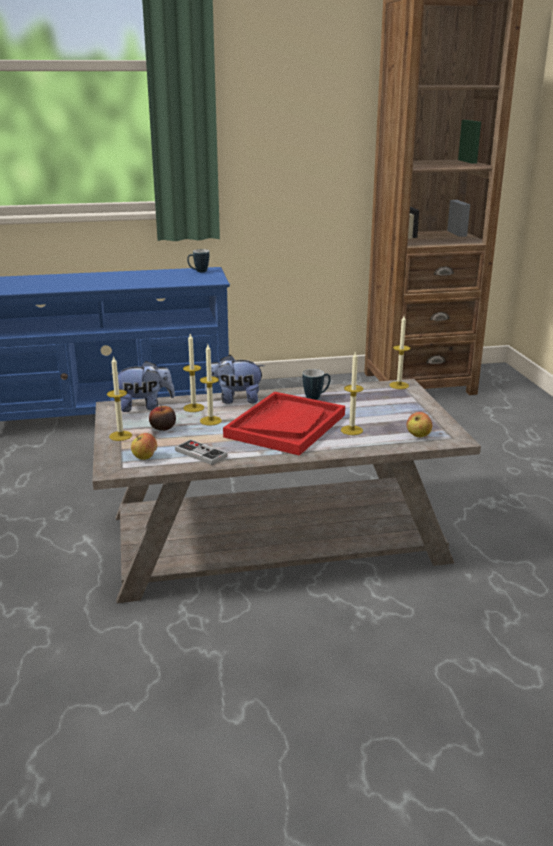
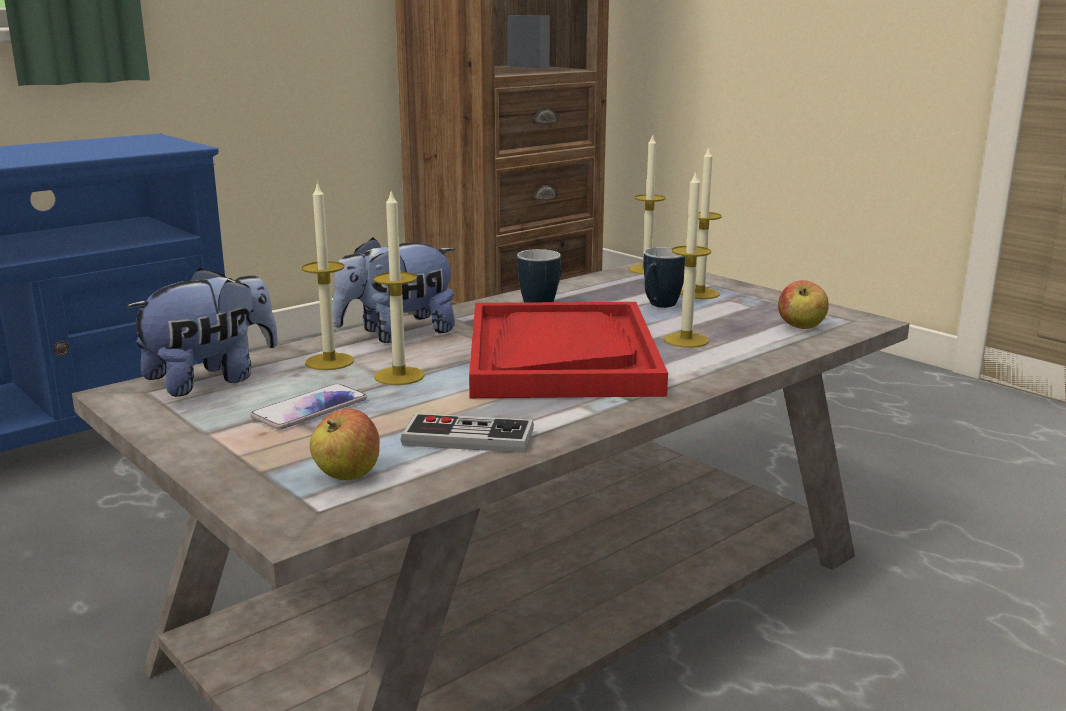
camera: 30 degrees left, 5 degrees down
(120, 436) = (225, 445): candle -> candle (700, 293)
(163, 428) = (310, 409): apple -> phone
(198, 271) = (127, 140): mug -> mug (658, 306)

